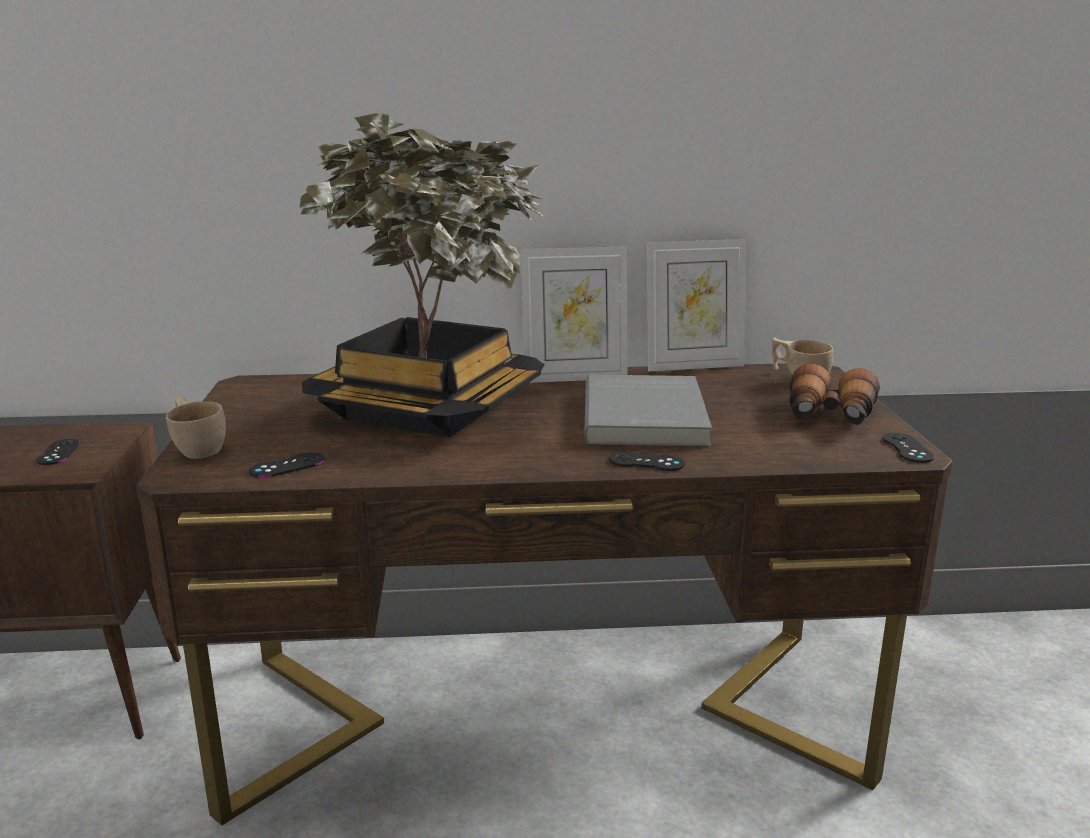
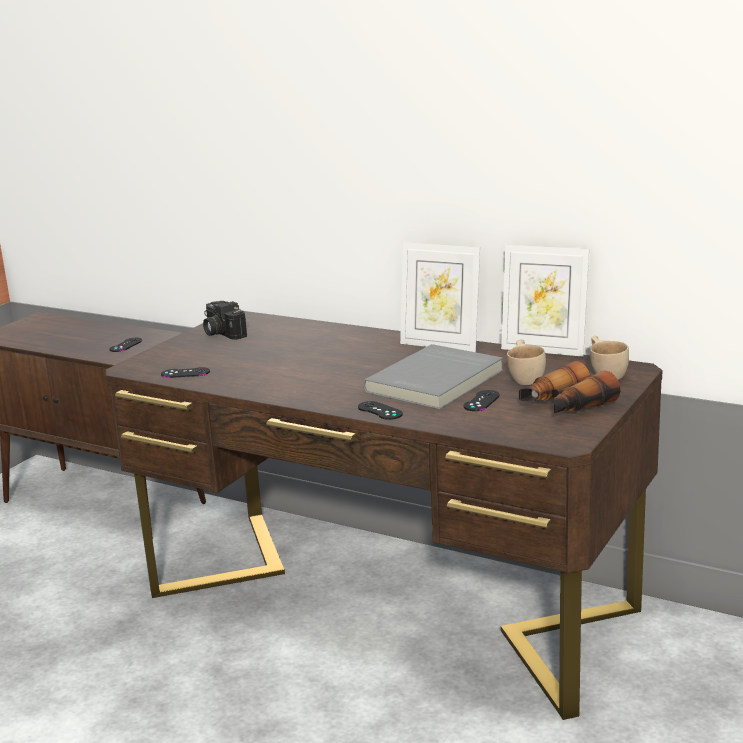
camera: 35 degrees right, 0 degrees up
(198, 447) = (158, 354): beige cup -> beige cup (526, 377)
(257, 406) = (221, 333): none -> camera
(426, 409) = (309, 352): potted plant -> none
(907, 448) = (573, 438): black game controller -> black game controller (481, 401)

